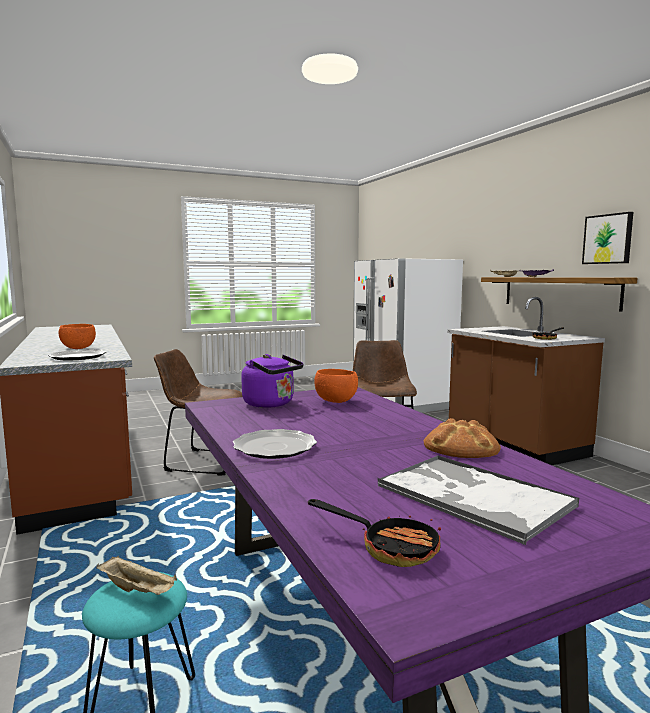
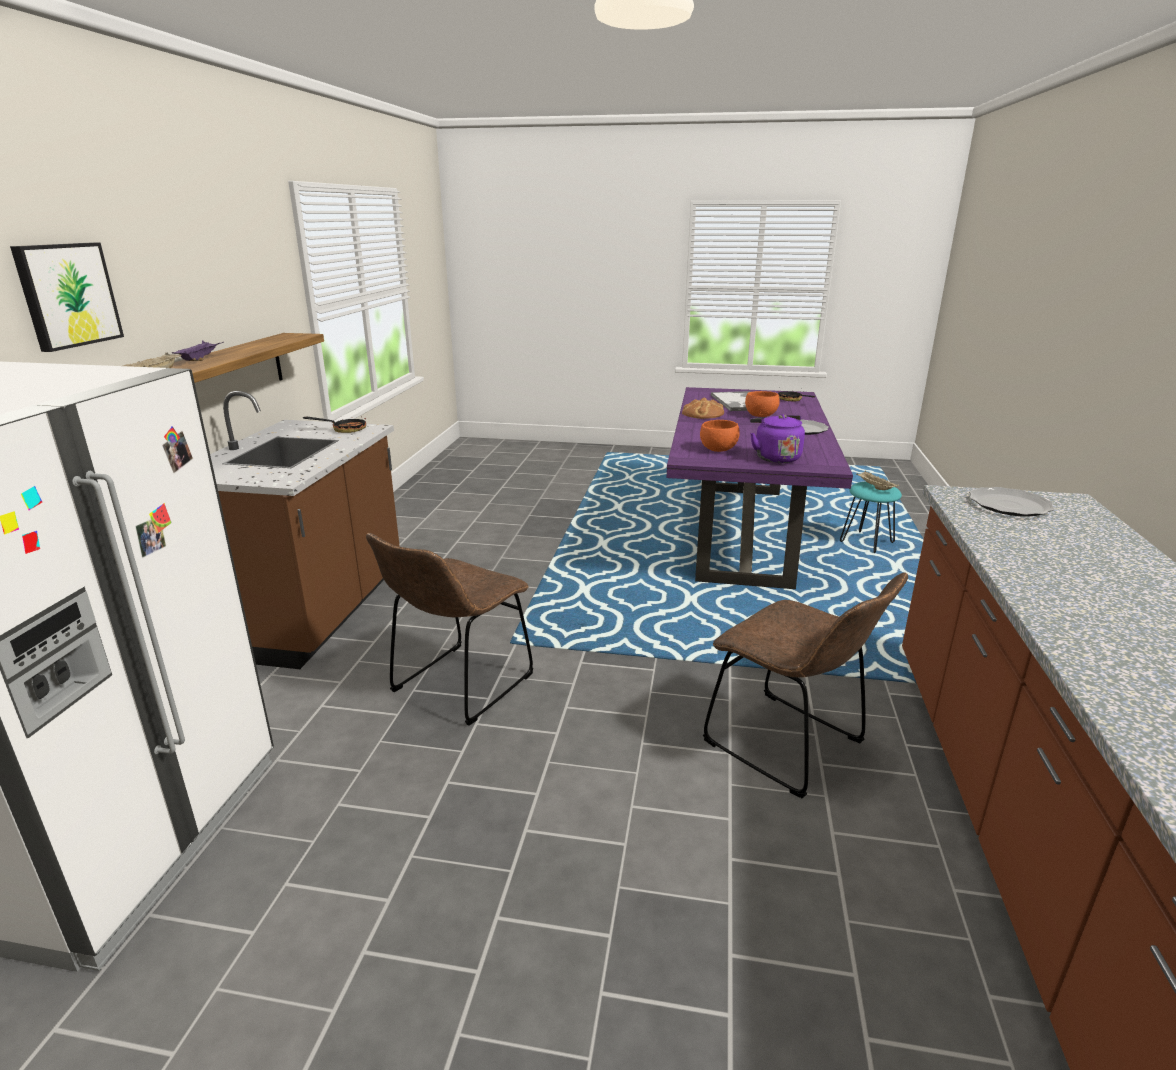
camera: 145 degrees left, 15 degrees up
(78, 348) = (1050, 546): orange bowl -> orange bowl (761, 416)
(608, 239) = (246, 284): picture -> picture (67, 295)

